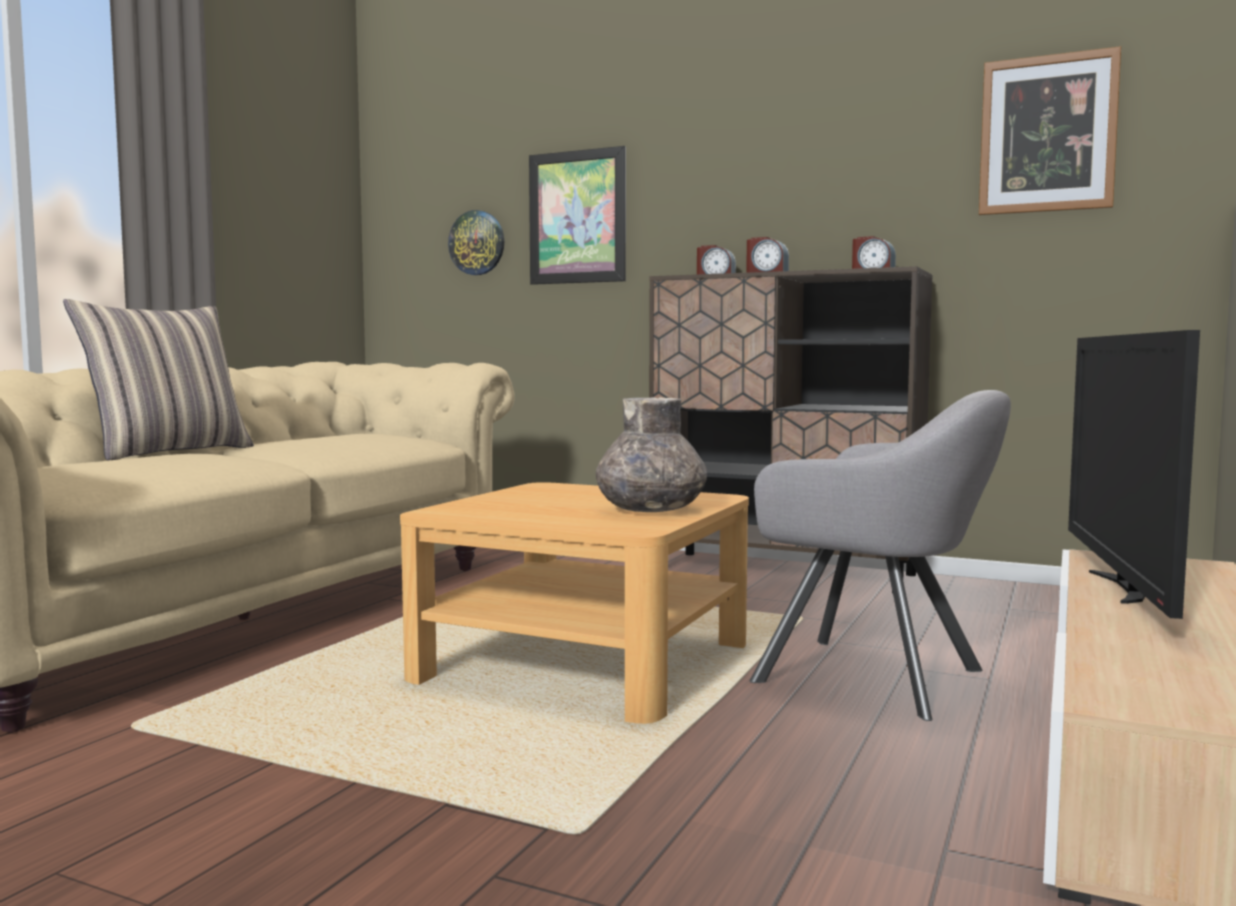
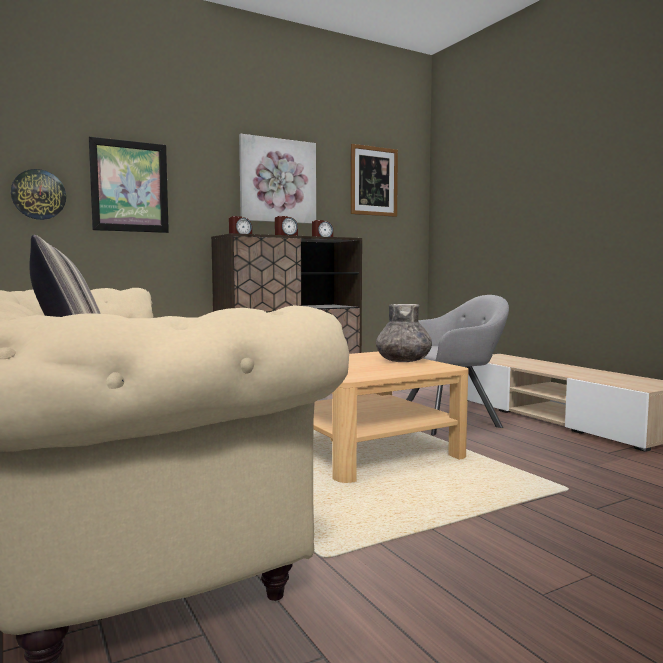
camera: 55 degrees left, 0 degrees up
(812, 171) = (277, 181): none -> picture
(1121, 588) = (521, 364): television -> none

